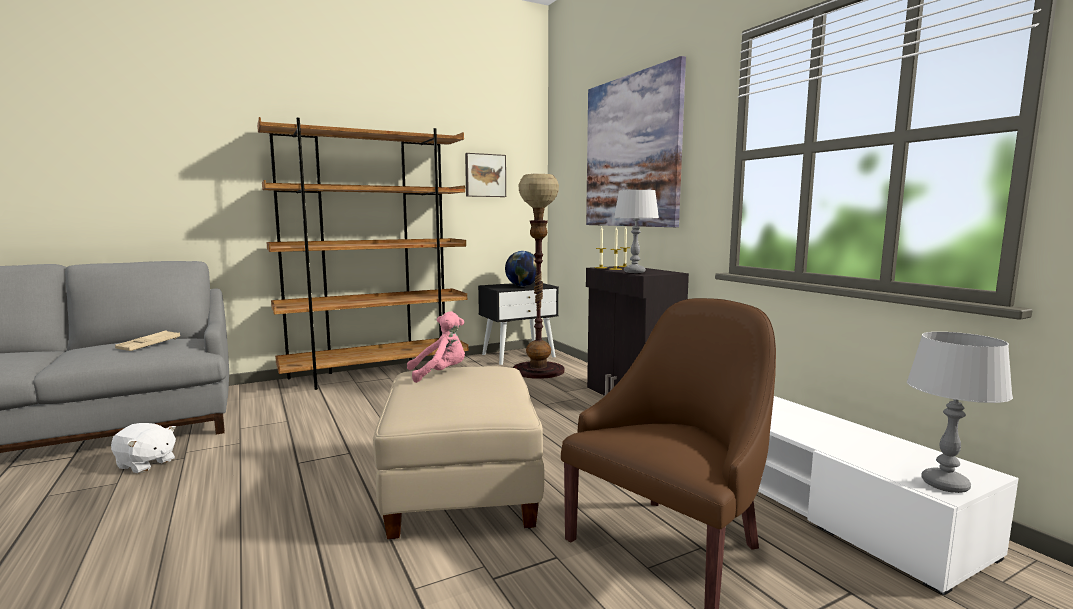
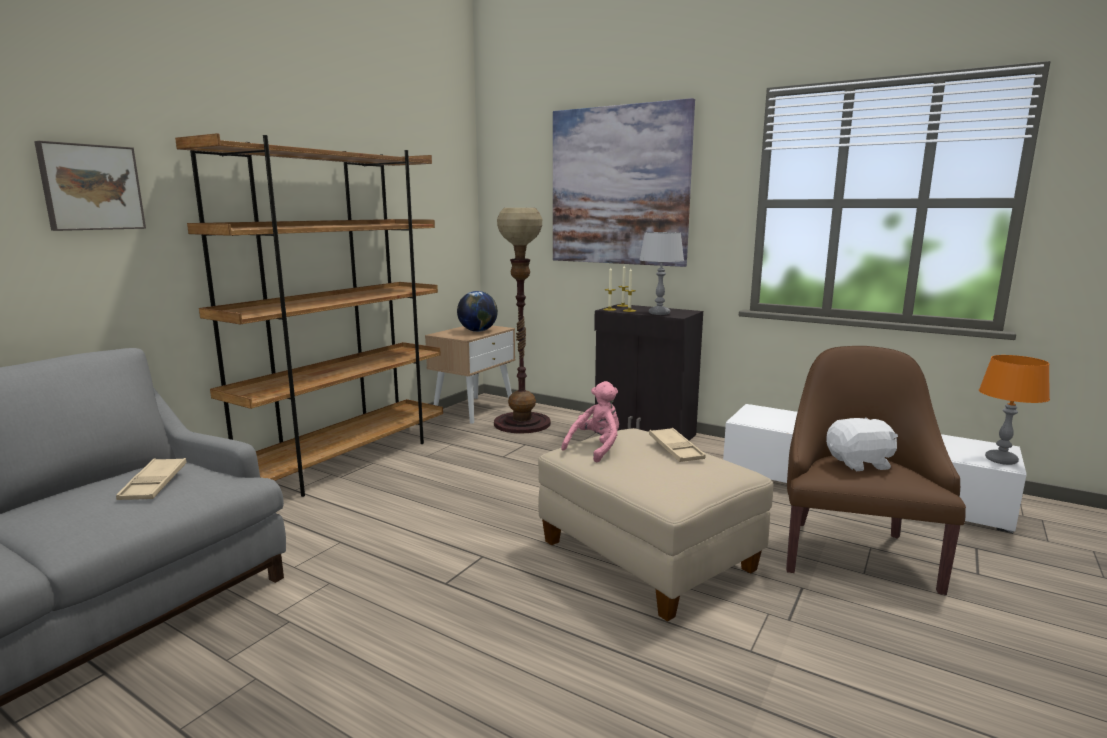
camera: 30 degrees left, 5 degrees up
(145, 464) = (249, 645): white plush toy -> white plush toy (859, 463)
(485, 175) = (425, 202): picture -> picture (91, 187)
(488, 384) = (675, 449): none -> beige tray
(518, 355) = (474, 409): black nightstand -> beige nightstand
(944, 484) = (1001, 460): grey table lamp -> orange table lamp

